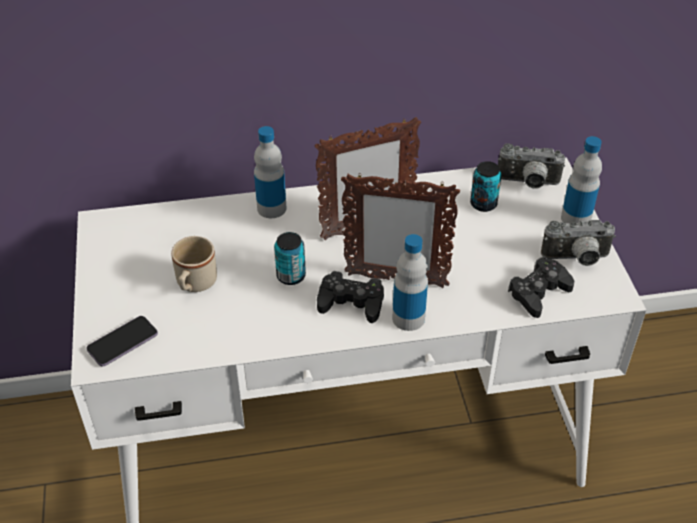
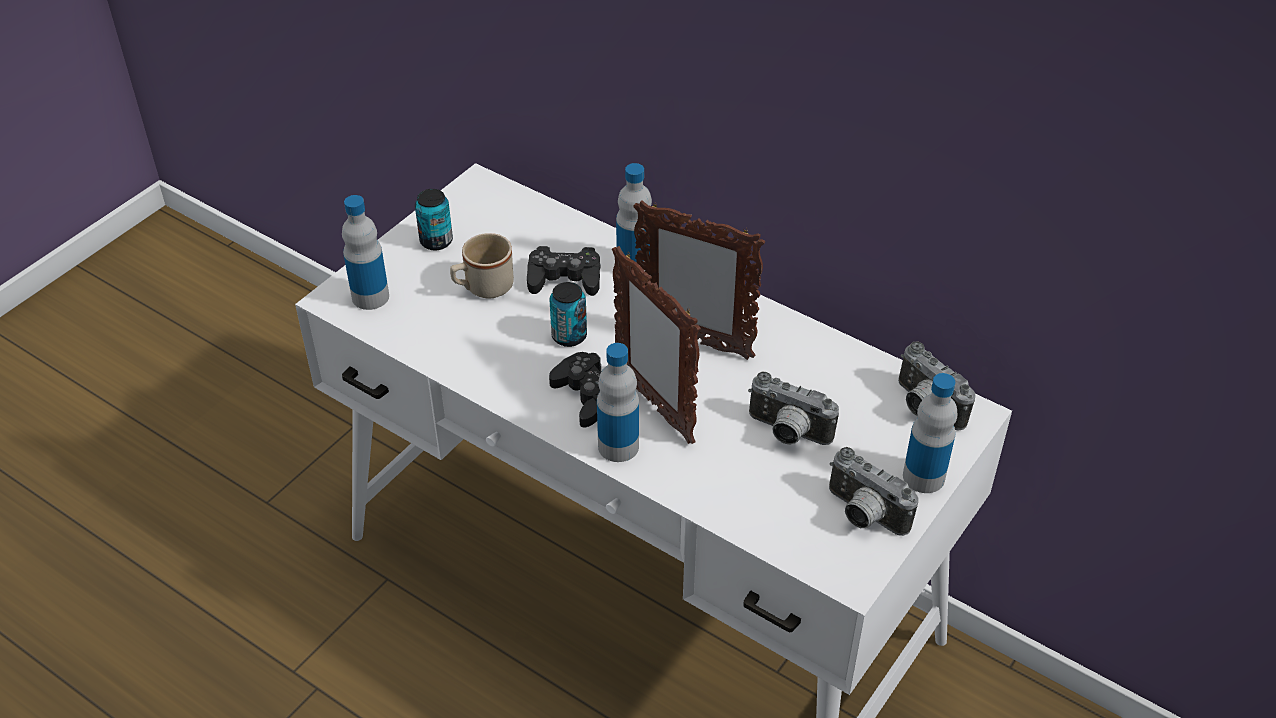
camera: 45 degrees right, 0 degrees up
(122, 342) = (370, 297): phone -> bottle
(483, 204) = (844, 395): can -> can (436, 241)
(483, 244) = (786, 433): none -> camera
(539, 292) = (775, 516): black game controller -> black game controller (564, 278)

